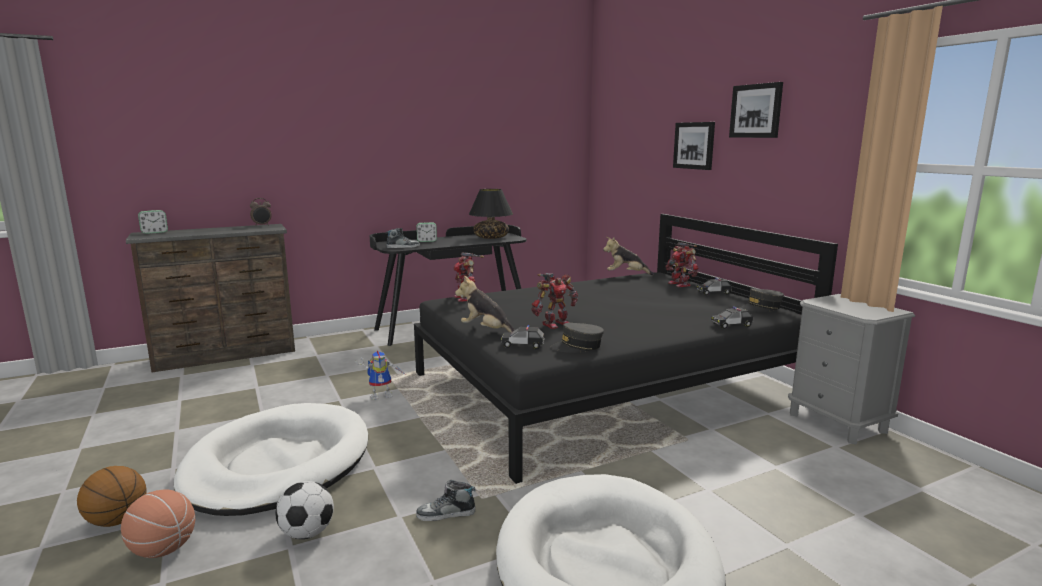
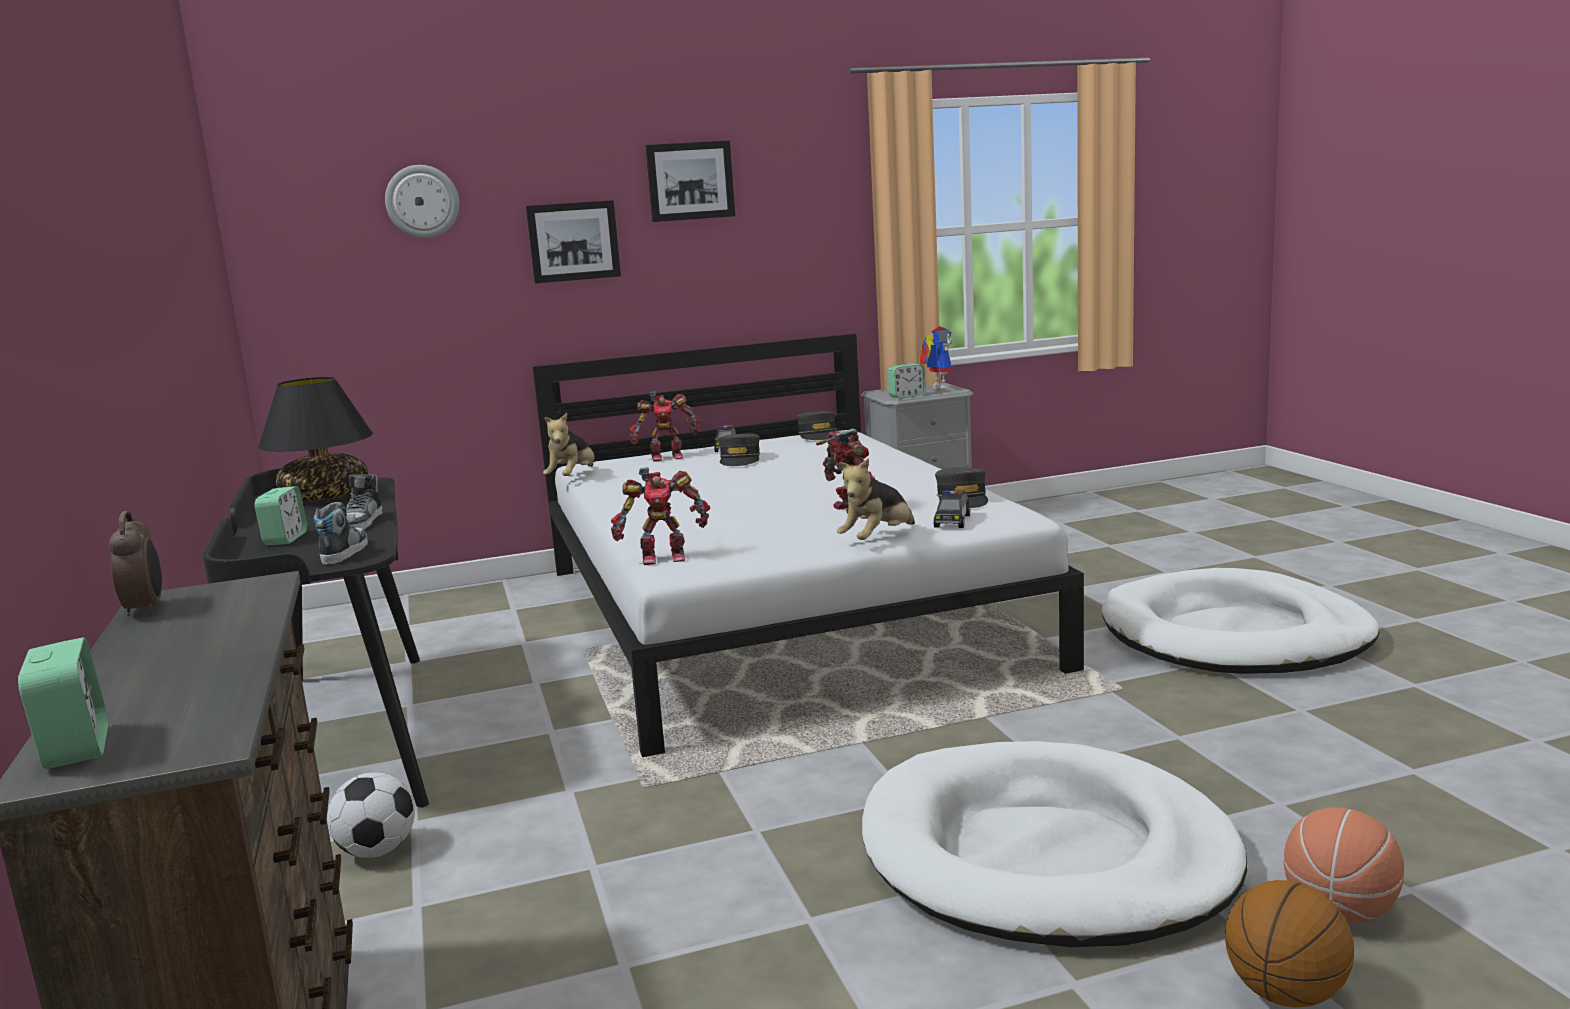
camera: 80 degrees left, 0 degrees up
(307, 533) = (1243, 795): football -> football (377, 851)
(382, 395) = (748, 785): toy robot -> toy robot (937, 389)
(446, 514) = (1164, 709): shoe -> shoe (363, 522)
(607, 386) = (781, 614): black bed -> white bed
(643, 118) = (422, 201): none -> wall clock
(679, 297) = (740, 460): none -> grey cap
(731, 325) = (883, 448): toy car -> none
(823, 303) = (907, 396): none -> alarm clock

